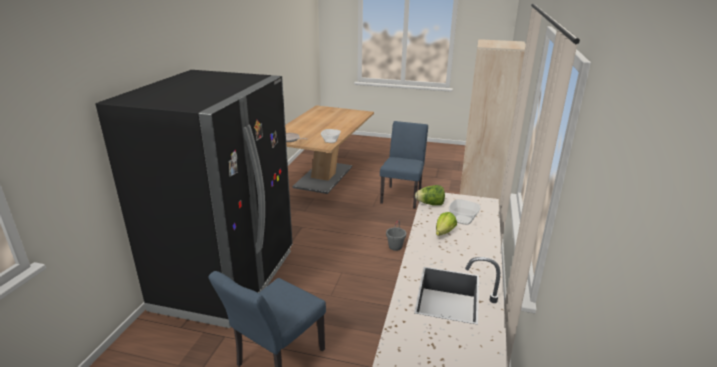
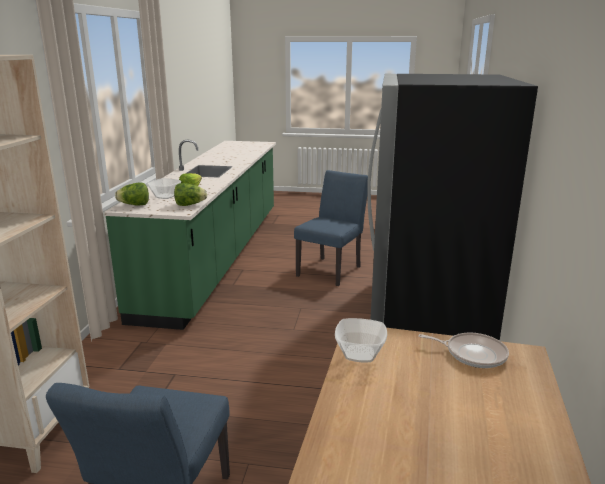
camera: 175 degrees right, 5 degrees down
(395, 247) = (216, 367): grey bucket -> none
(480, 206) = (134, 205): none -> lettuce

